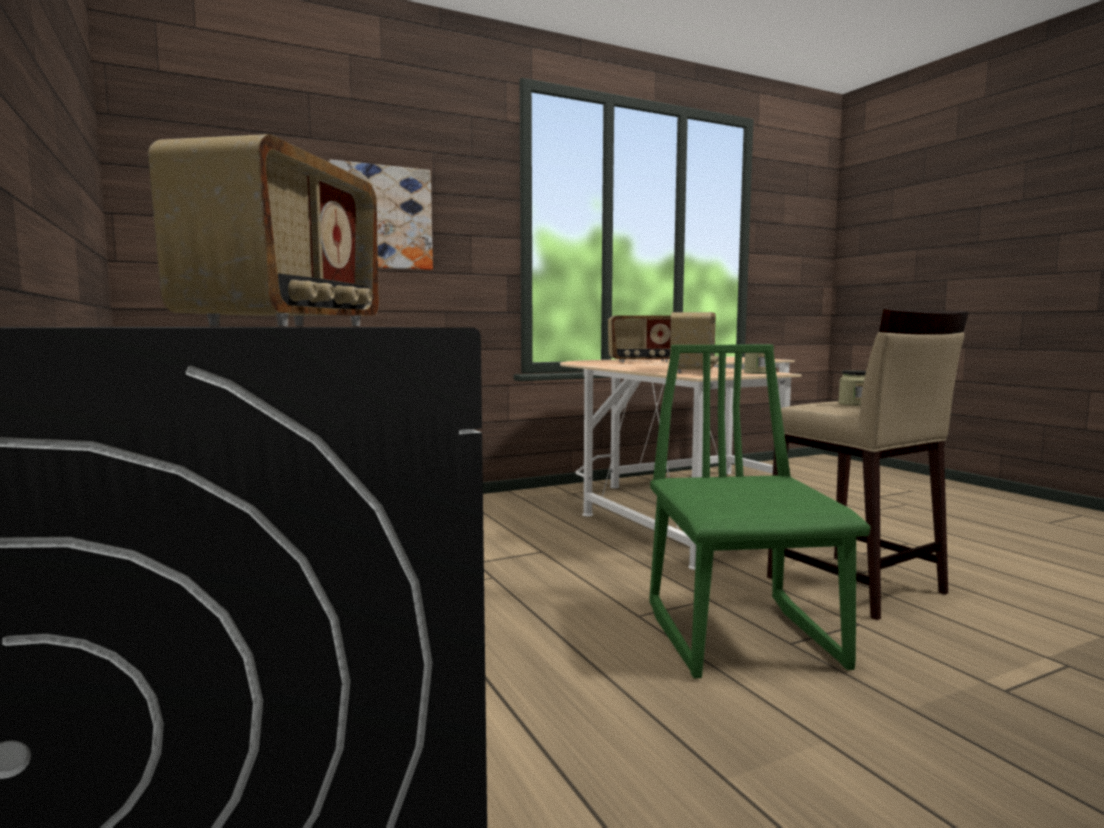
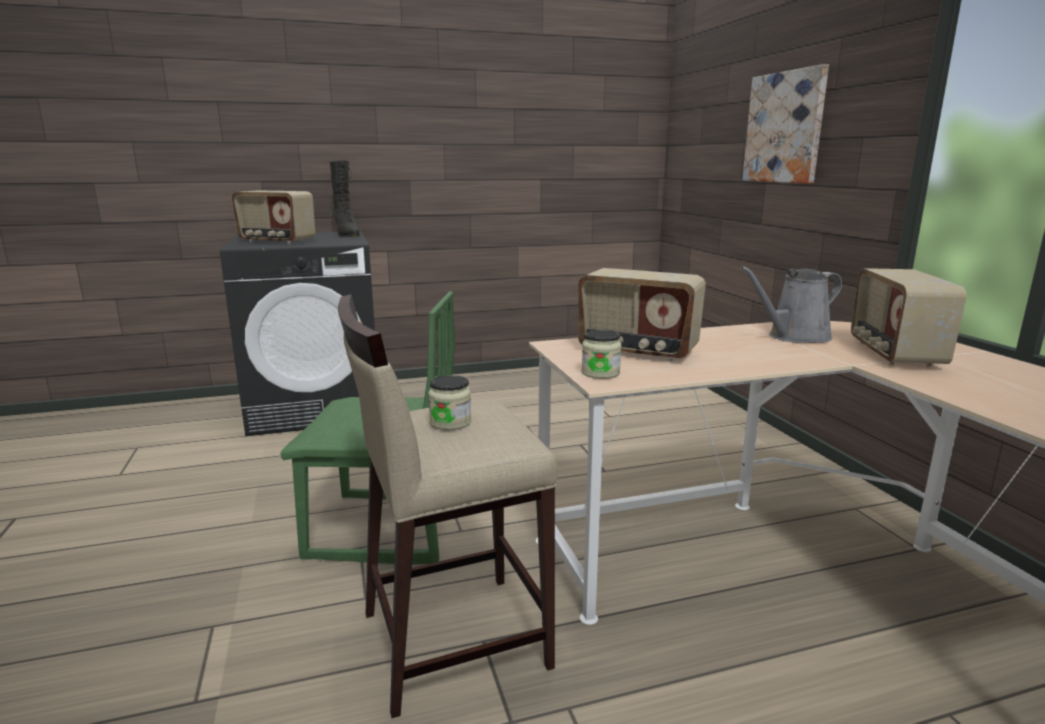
camera: 100 degrees right, 10 degrees up
(154, 326) = (347, 235): none -> black boot
(617, 364) = (794, 337): none -> grey watering can

